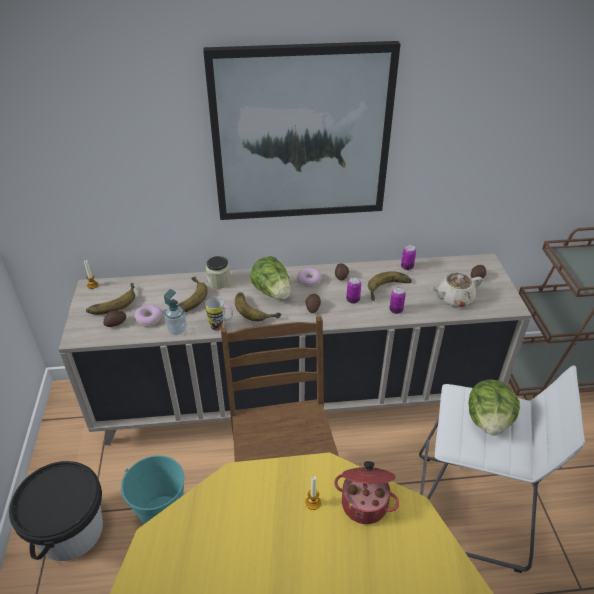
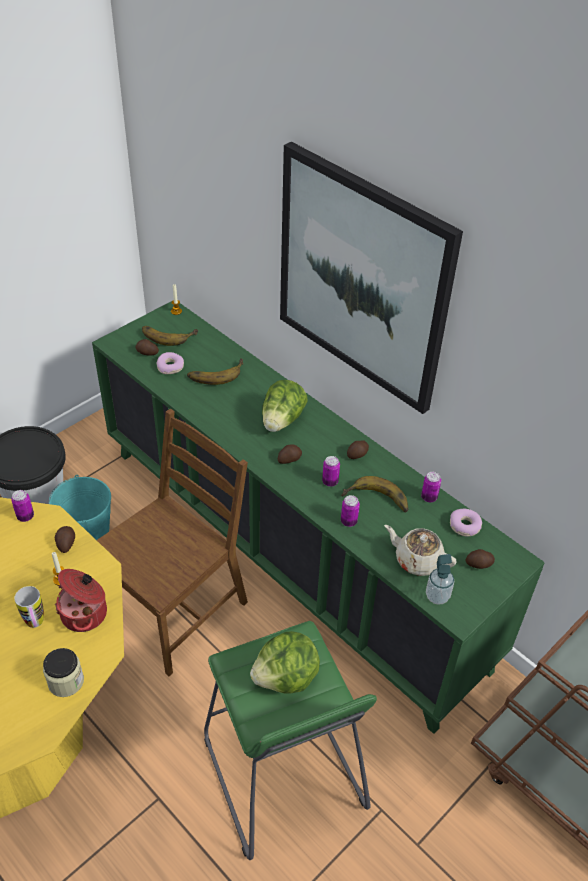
camera: 50 degrees right, 5 degrees up
(177, 330) = (174, 391): soap dispenser -> soap dispenser (437, 596)
(215, 494) = (25, 516): none -> can
(219, 281) = (259, 378): jar -> jar (66, 681)
(221, 327) = (203, 415): mug -> mug (36, 625)
(256, 308) = (249, 422): banana -> none
(275, 479) = (65, 543): none -> potato
(296, 398) = (289, 552): beige cabinet -> green cabinet
(309, 281) = (325, 436): donut -> donut (464, 526)
(469, 510) = (283, 773): white stool -> green stool

